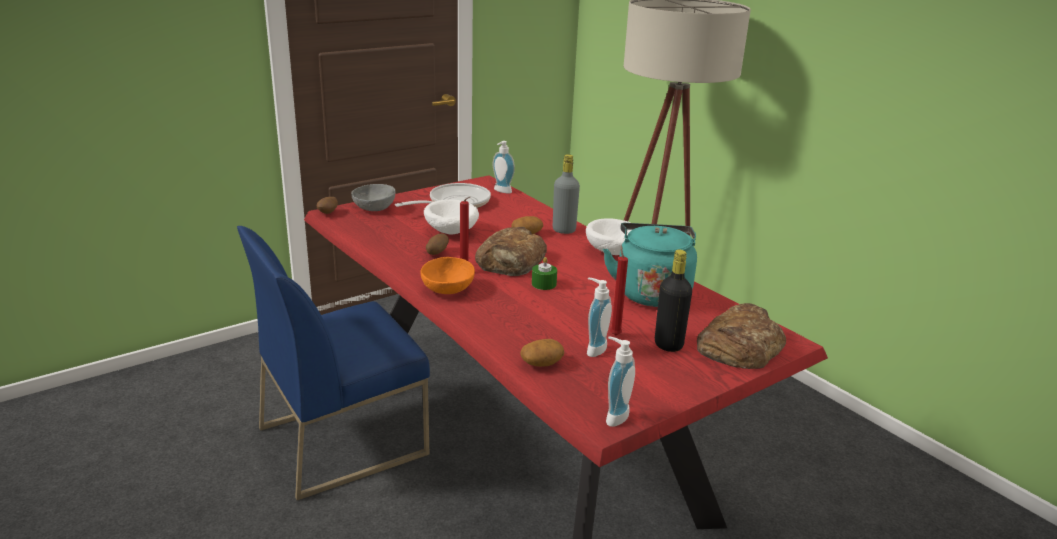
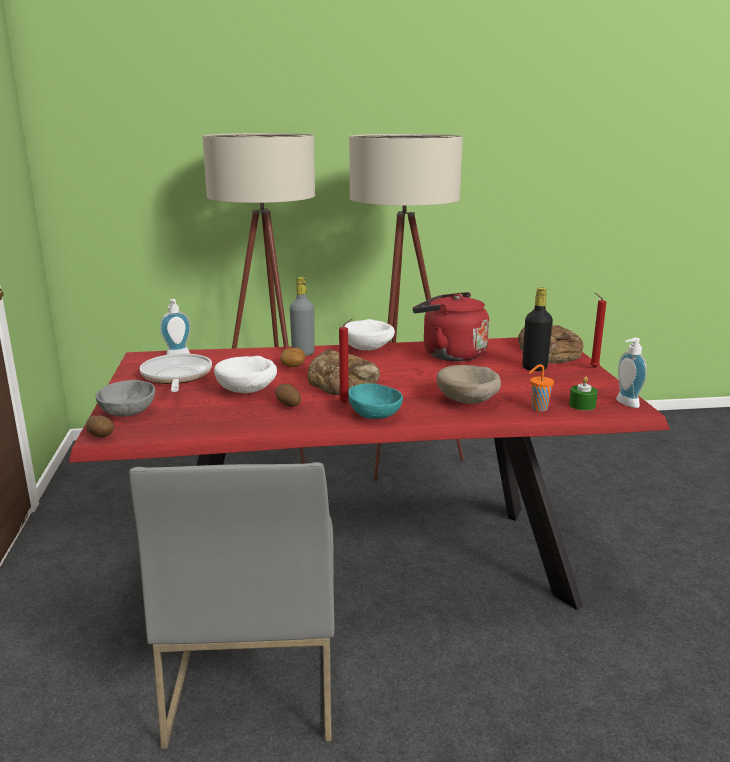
camera: 60 degrees left, 5 degrees down
(343, 440) = (252, 677): blue chair -> grey chair
(449, 290) = (376, 415): orange bowl -> turquoise bowl
(521, 325) = (468, 402): none -> beige bowl
(541, 363) = (538, 408): potato -> orange cup
(544, 284) = (401, 381): green candle -> green candle (582, 405)
(593, 349) = (525, 389): soap dispenser -> none
(615, 334) = (507, 378): red candle -> red candle (592, 367)
(651, 292) = (449, 354): turquoise kettle -> red kettle
(726, 414) = (401, 462): none -> beige floor lamp

